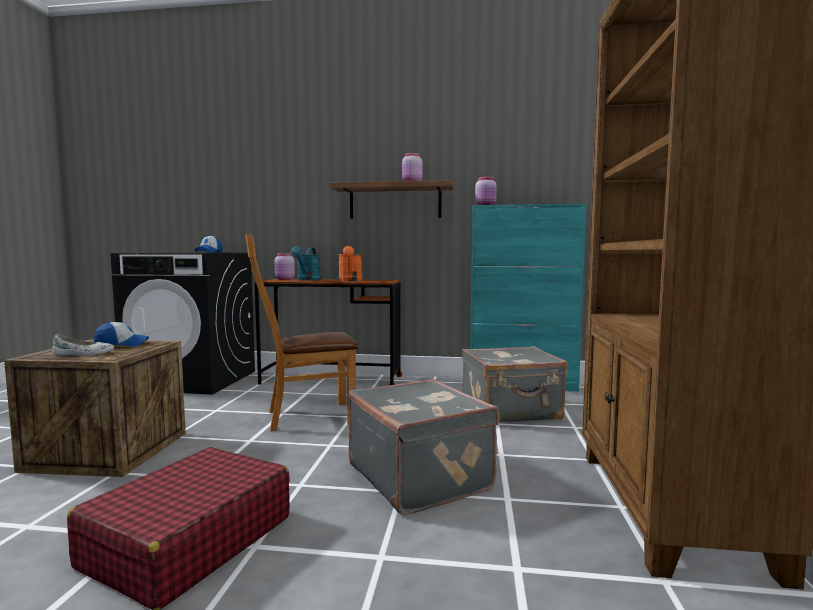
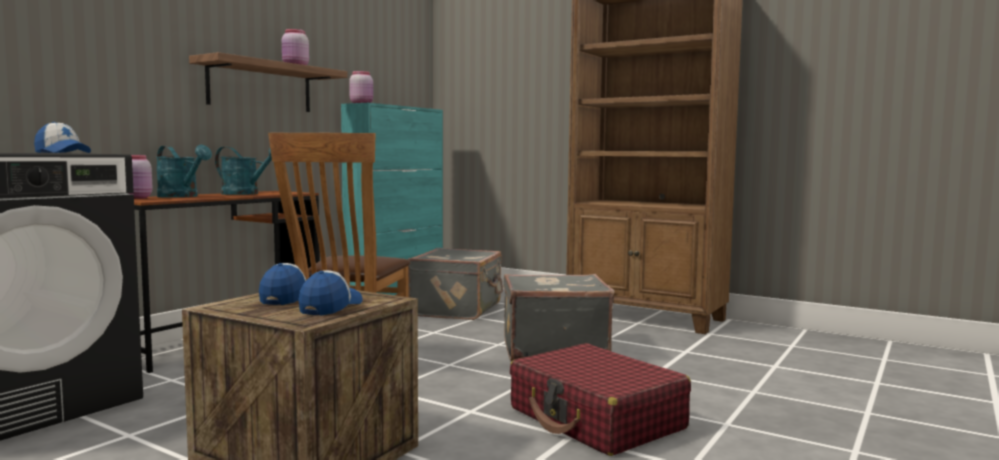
camera: 65 degrees left, 0 degrees up
(83, 354) = (331, 307): white shoe -> cap
(350, 280) = (245, 194): orange watering can -> turquoise watering can

